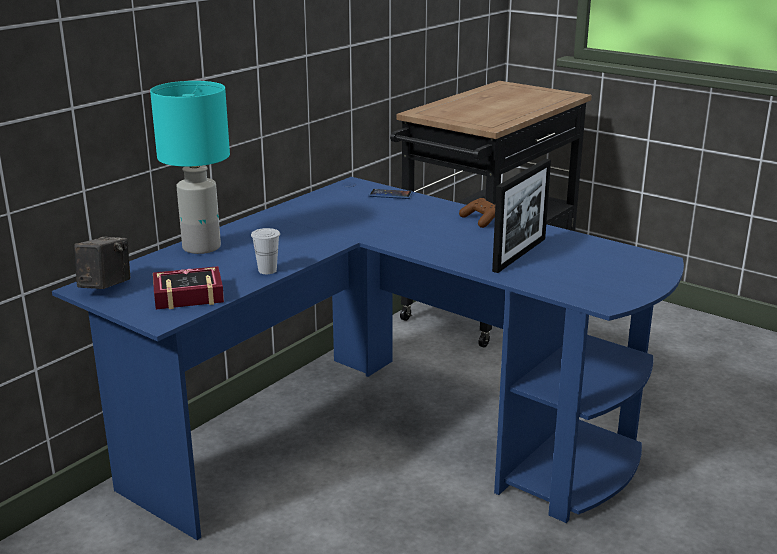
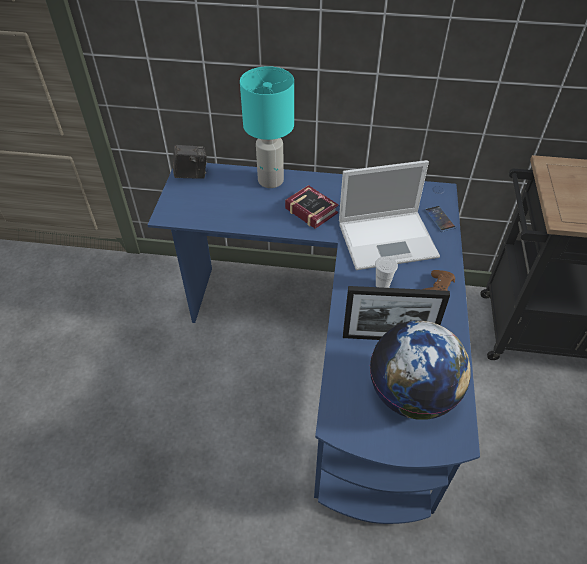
camera: 60 degrees right, 25 degrees up
(185, 295) = (202, 208): book -> book (310, 209)
(267, 270) = (258, 223): white cup -> white cup (382, 285)
(388, 220) = (389, 239): none -> laptop
(596, 263) = (412, 394): none -> globe

